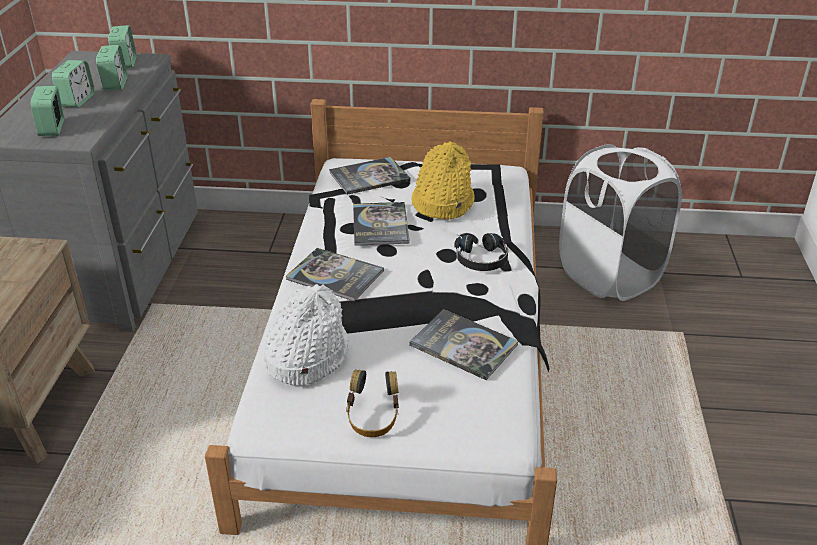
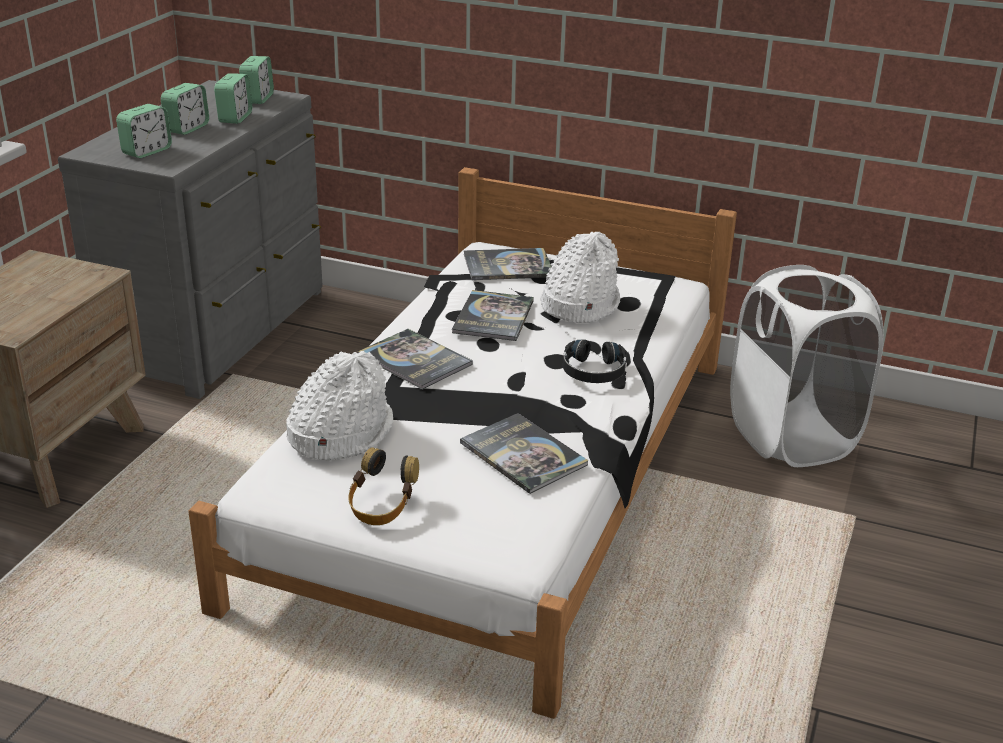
camera: 15 degrees right, 5 degrees down
(52, 128) = (147, 151): alarm clock -> alarm clock turned 150 degrees counterclockwise
(441, 202) = (579, 304): yellow hat -> white hat

